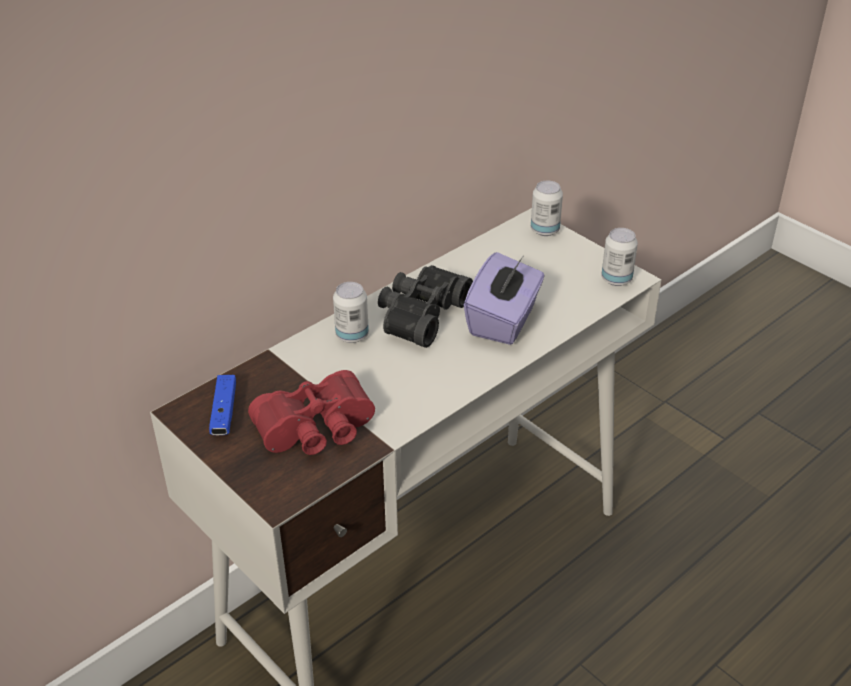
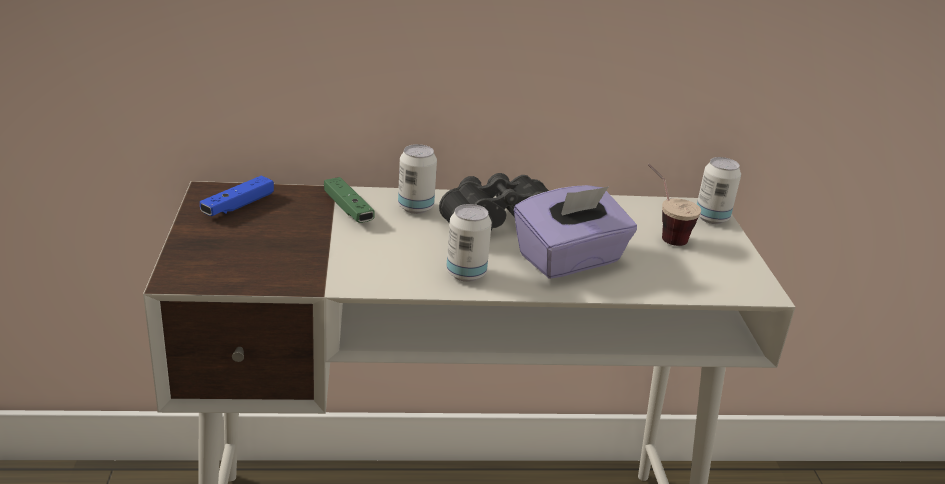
camera: 35 degrees right, 10 degrees down
(308, 366) = (348, 209): none -> green game controller
(317, 431) = (284, 251): red binoculars -> none
(531, 262) = (662, 233): none -> cup
(616, 279) = (739, 284): can -> can (466, 274)

